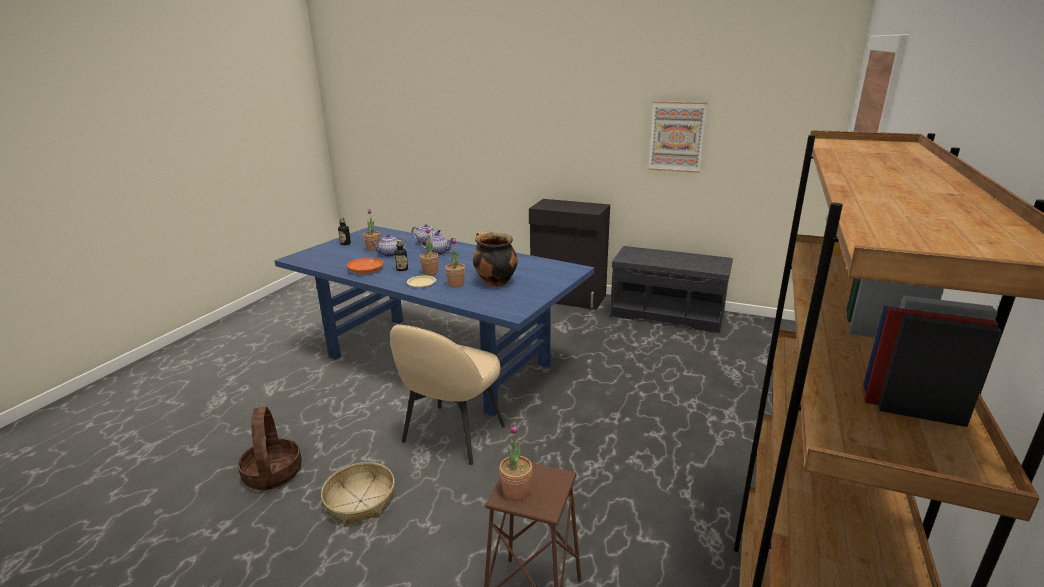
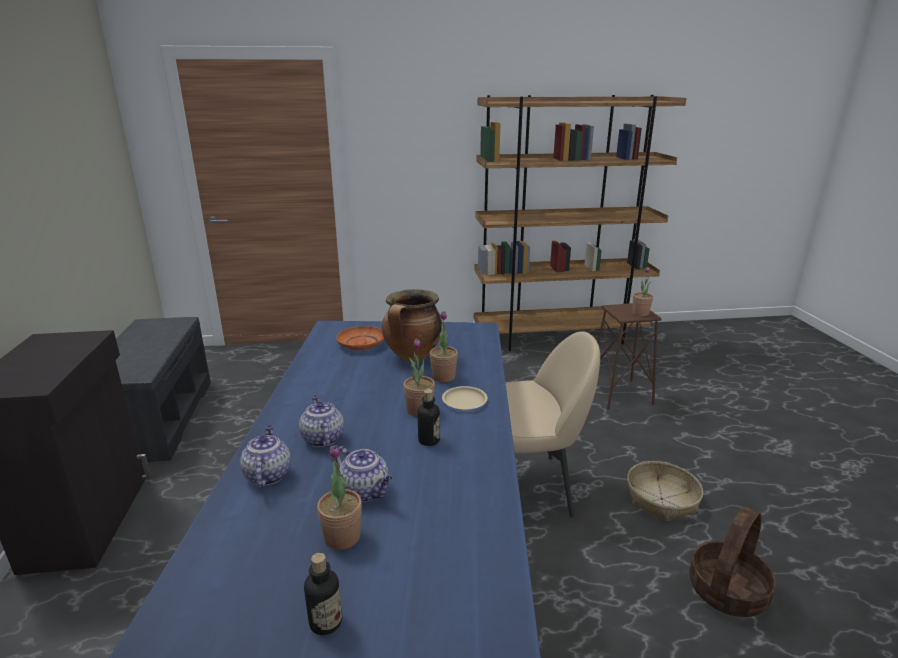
camera: 120 degrees left, 0 degrees up
(366, 270) = (465, 478): orange plate -> orange plate (361, 344)
(676, 136) = (45, 188): picture -> none

